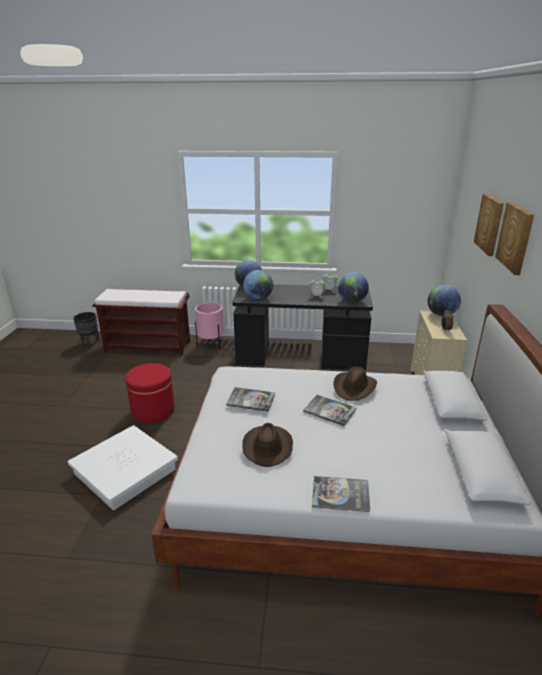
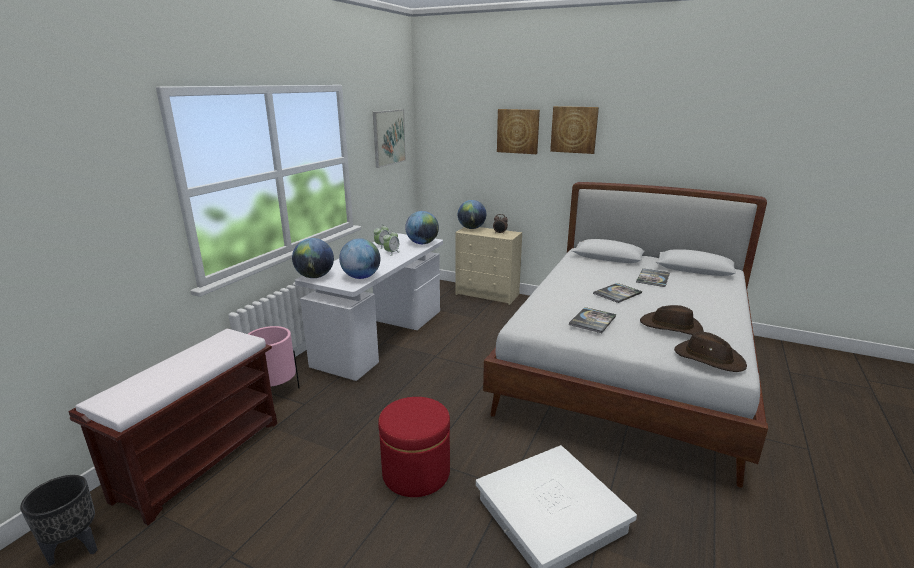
camera: 70 degrees left, 5 degrees down
(300, 358) = (381, 337): black desk -> white desk
(340, 494) = (730, 311): book -> book (653, 278)
(354, 388) = (580, 279): brown hat -> brown hat (708, 358)
(402, 202) = (389, 137): none -> picture

